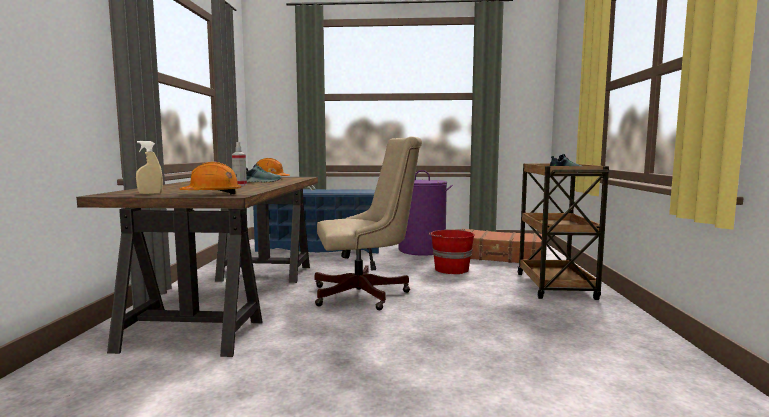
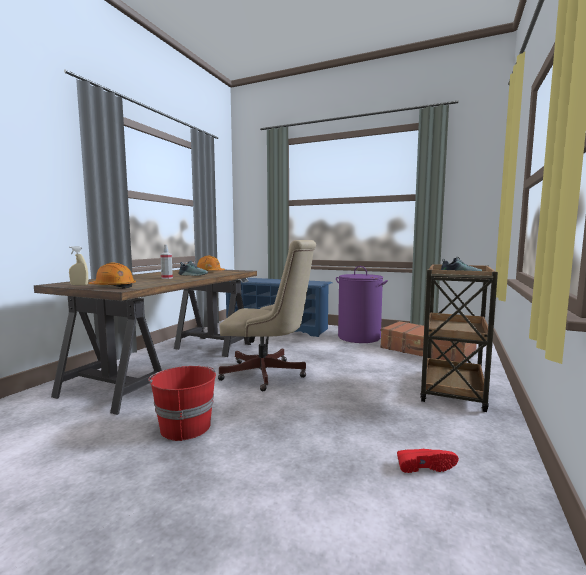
camera: 20 degrees right, 0 degrees up
(450, 269) = (365, 359): red bucket -> red bucket (185, 426)
(593, 347) = (424, 466): none -> red shoe

